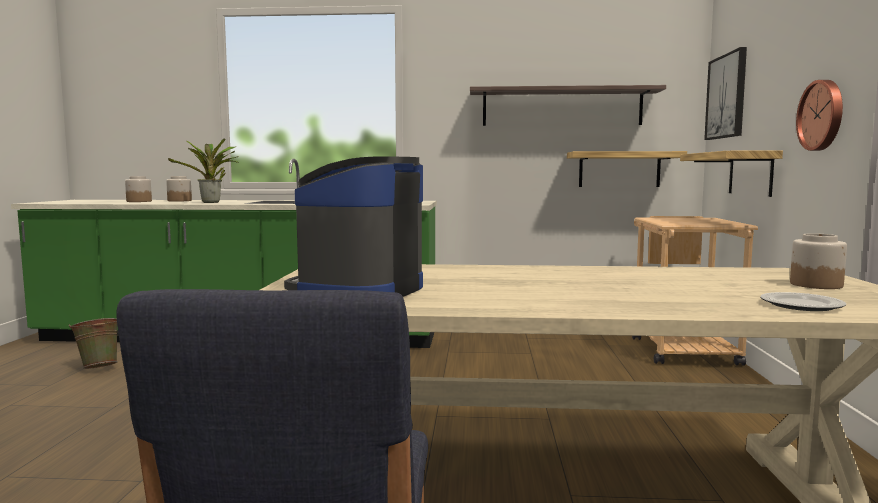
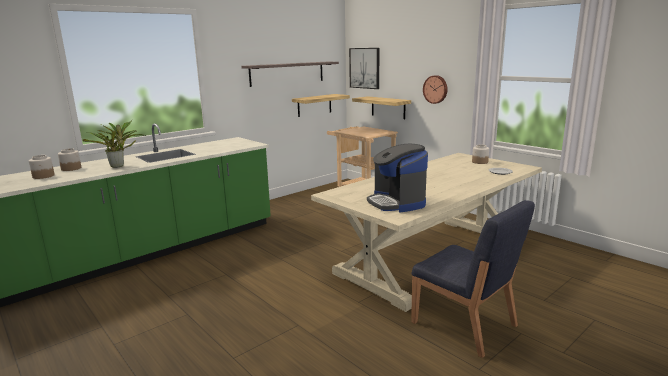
camera: 45 degrees left, 10 degrees up
(99, 367) = (101, 305): green bucket -> none

